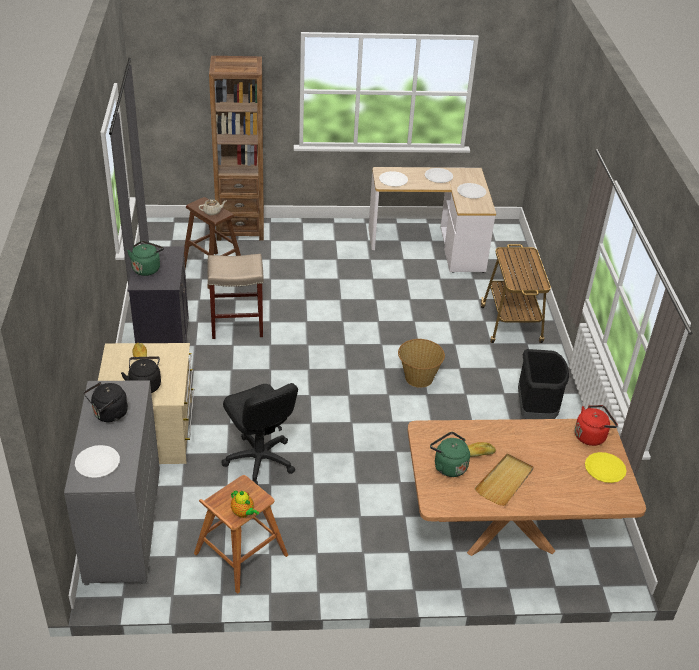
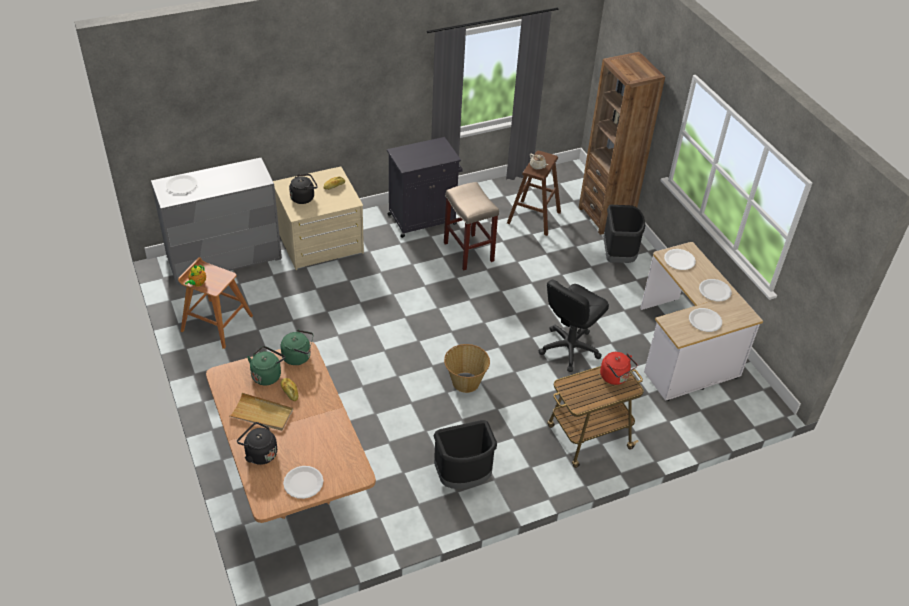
camera: 70 degrees right, 5 degrees up
(108, 414) = (230, 176): black kettle -> black kettle (259, 453)
(147, 268) = (419, 150): green kettle -> green kettle (298, 357)
(259, 460) = (315, 307): black office chair -> black office chair (569, 348)
(299, 240) = (618, 256): none -> black trash can
(591, 436) = (344, 468): red kettle -> red kettle (615, 377)
(605, 468) = (303, 483): yellow plate -> white plate

